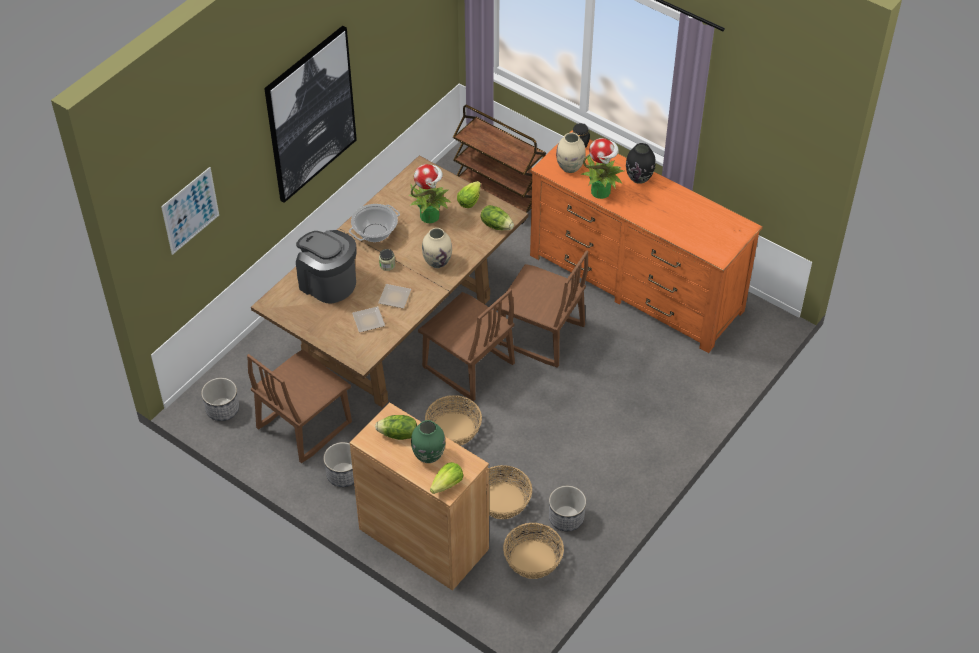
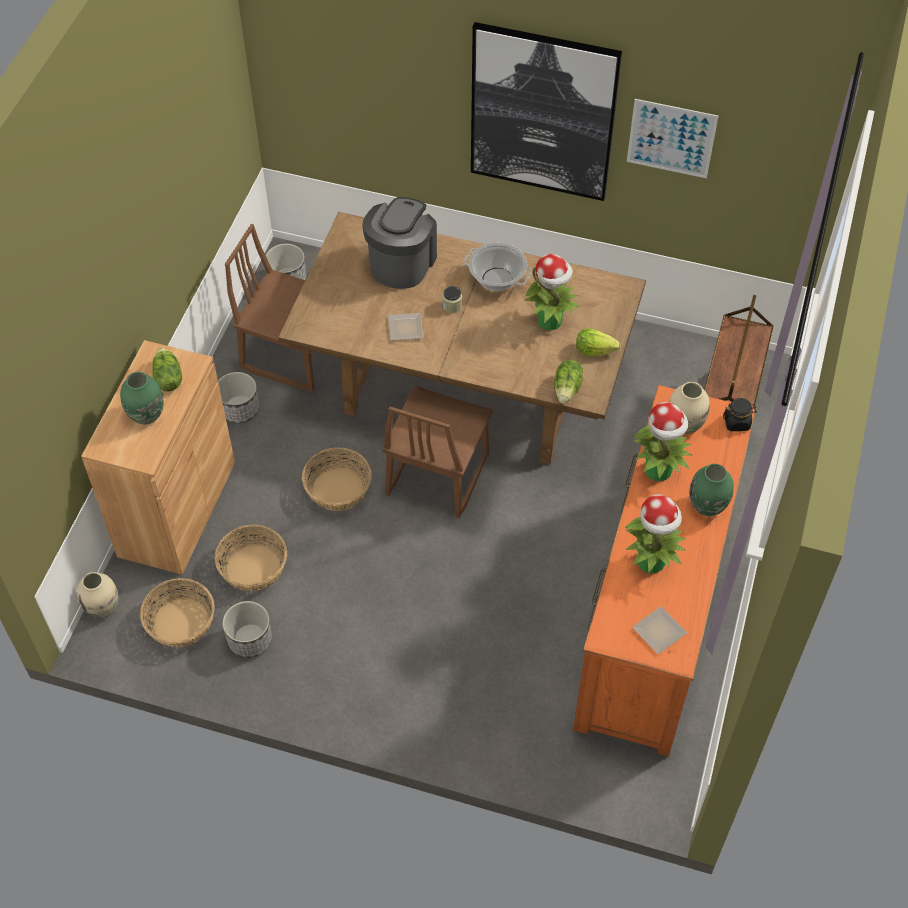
camera: 70 degrees right, 5 degrees up
(190, 210) = (337, 66): picture -> picture (671, 138)
(369, 320) = (361, 316): plate -> plate (661, 632)
(437, 261) = (479, 350): beige vase -> beige vase (103, 607)
(447, 484) = (110, 445): lettuce -> none
(541, 336) = (516, 533): brown chair -> none
(639, 177) = (707, 506): black vase -> green vase
(671, 217) = (651, 561): none -> potted plant

